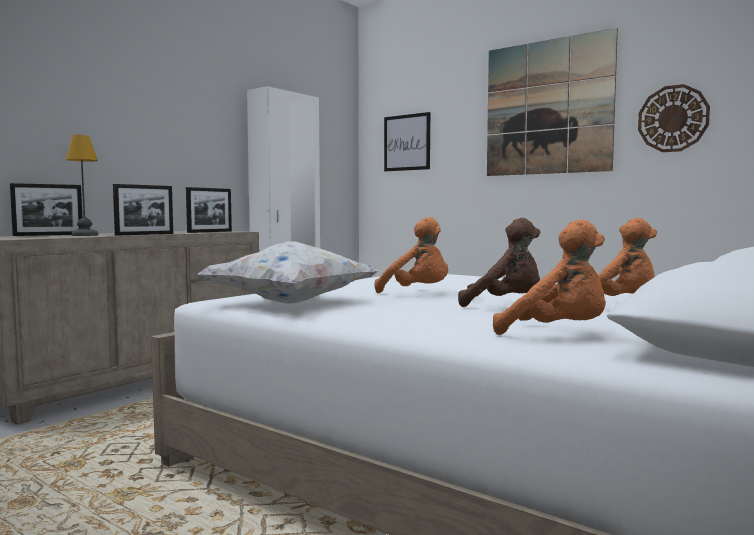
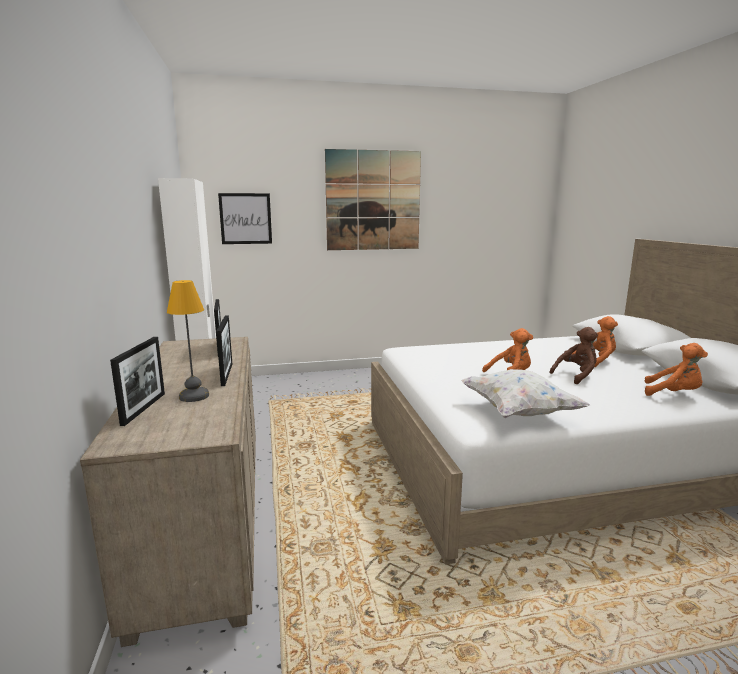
camera: 50 degrees left, 10 degrees up
(558, 334) = (673, 394): orange plush toy -> orange plush toy turned 45 degrees clockwise
(673, 118) = (452, 216): wall clock -> none

